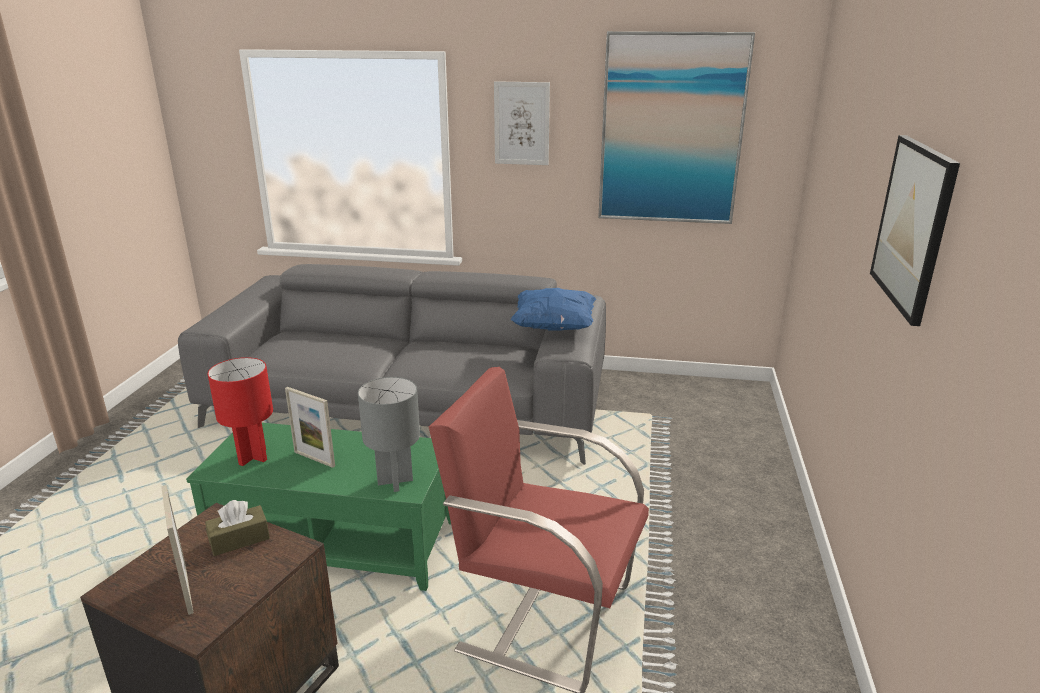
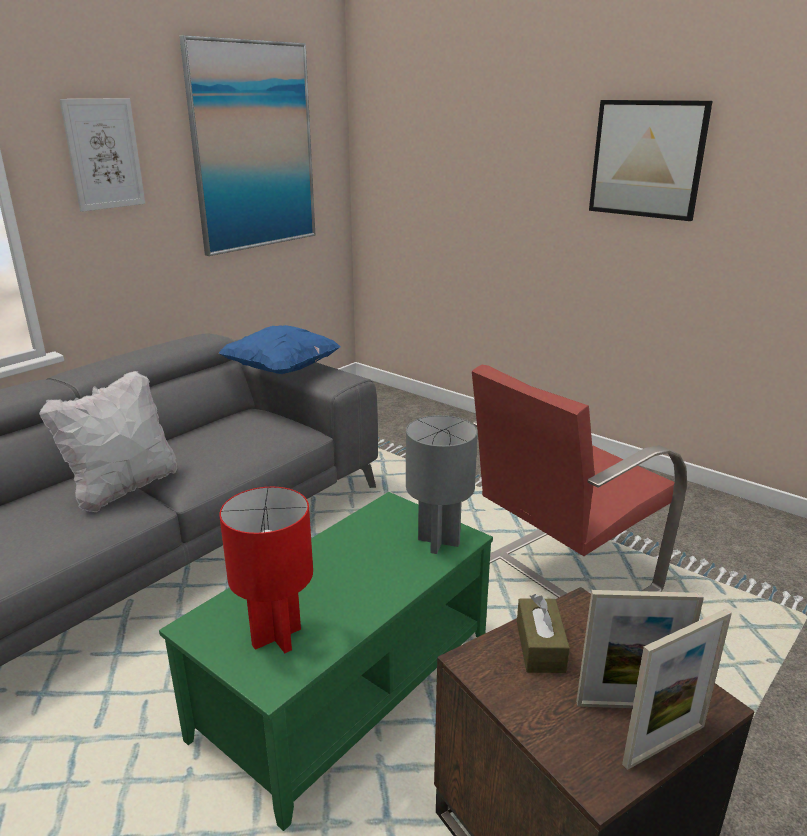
camera: 60 degrees left, 0 degrees up
(314, 459) = (336, 586): picture frame -> picture frame (664, 745)
(380, 354) = (123, 488): none -> white pillow

